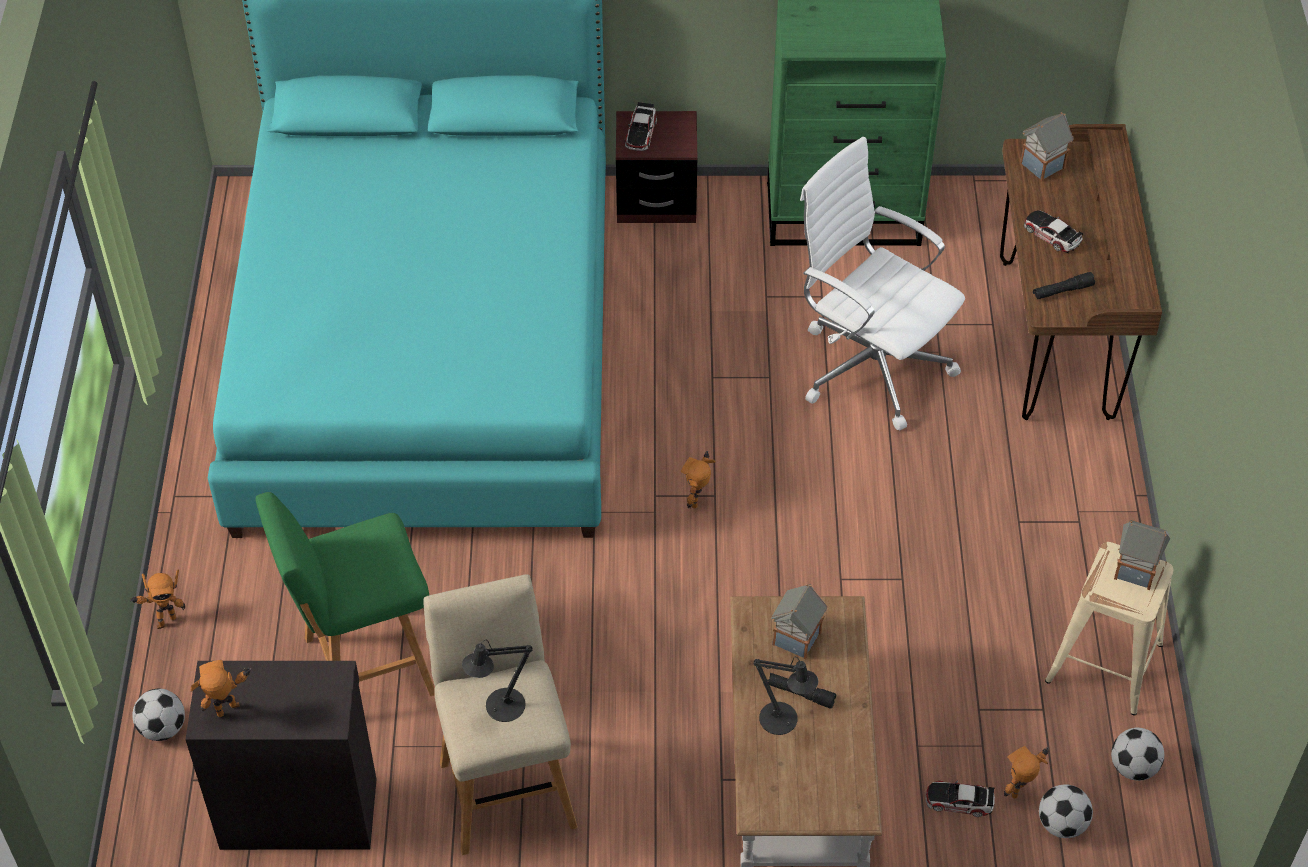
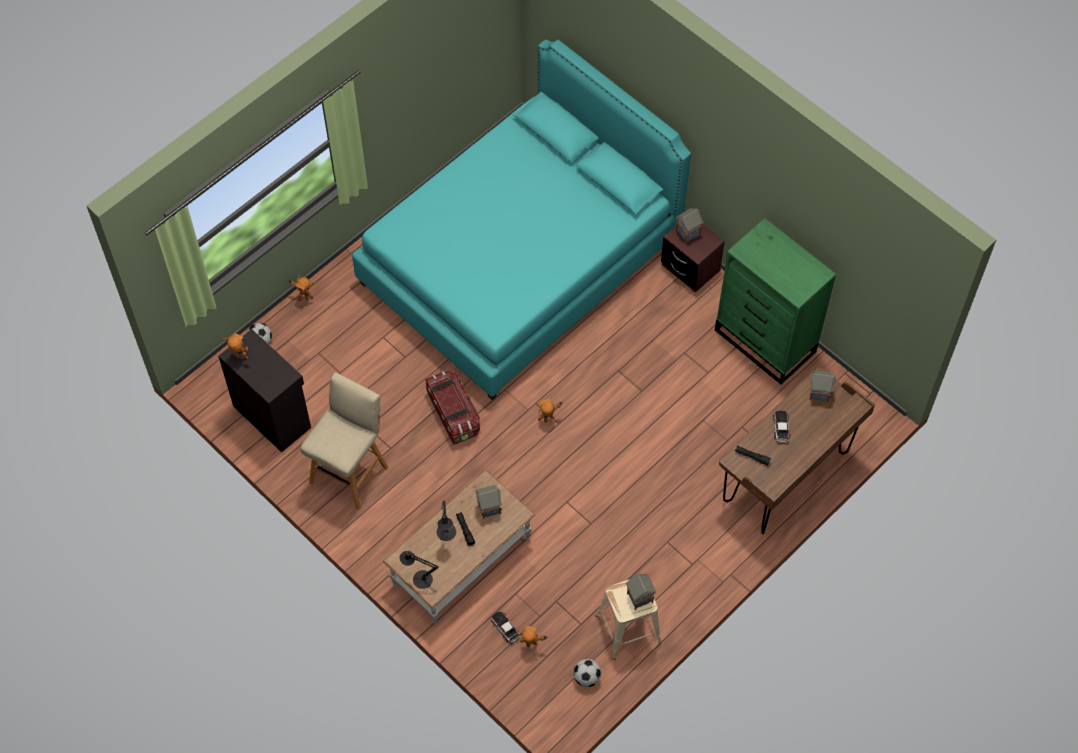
camera: 45 degrees right, 10 degrees up
(364, 667) = (352, 379): green stool -> none
(500, 708) = (337, 438): black table lamp -> black table lamp (419, 579)
(561, 595) = (453, 414): none -> storage box
(640, 132) = (688, 232): toy car -> toy house
(870, 365) = (690, 421): white office chair -> none
(1062, 824) = (532, 672): football -> none

